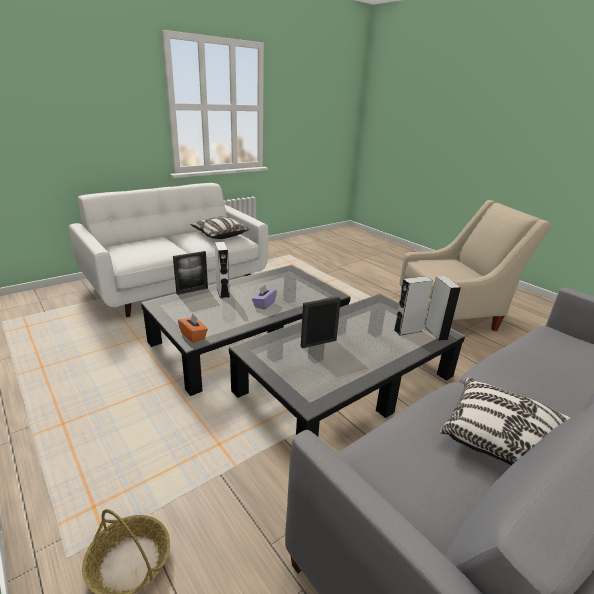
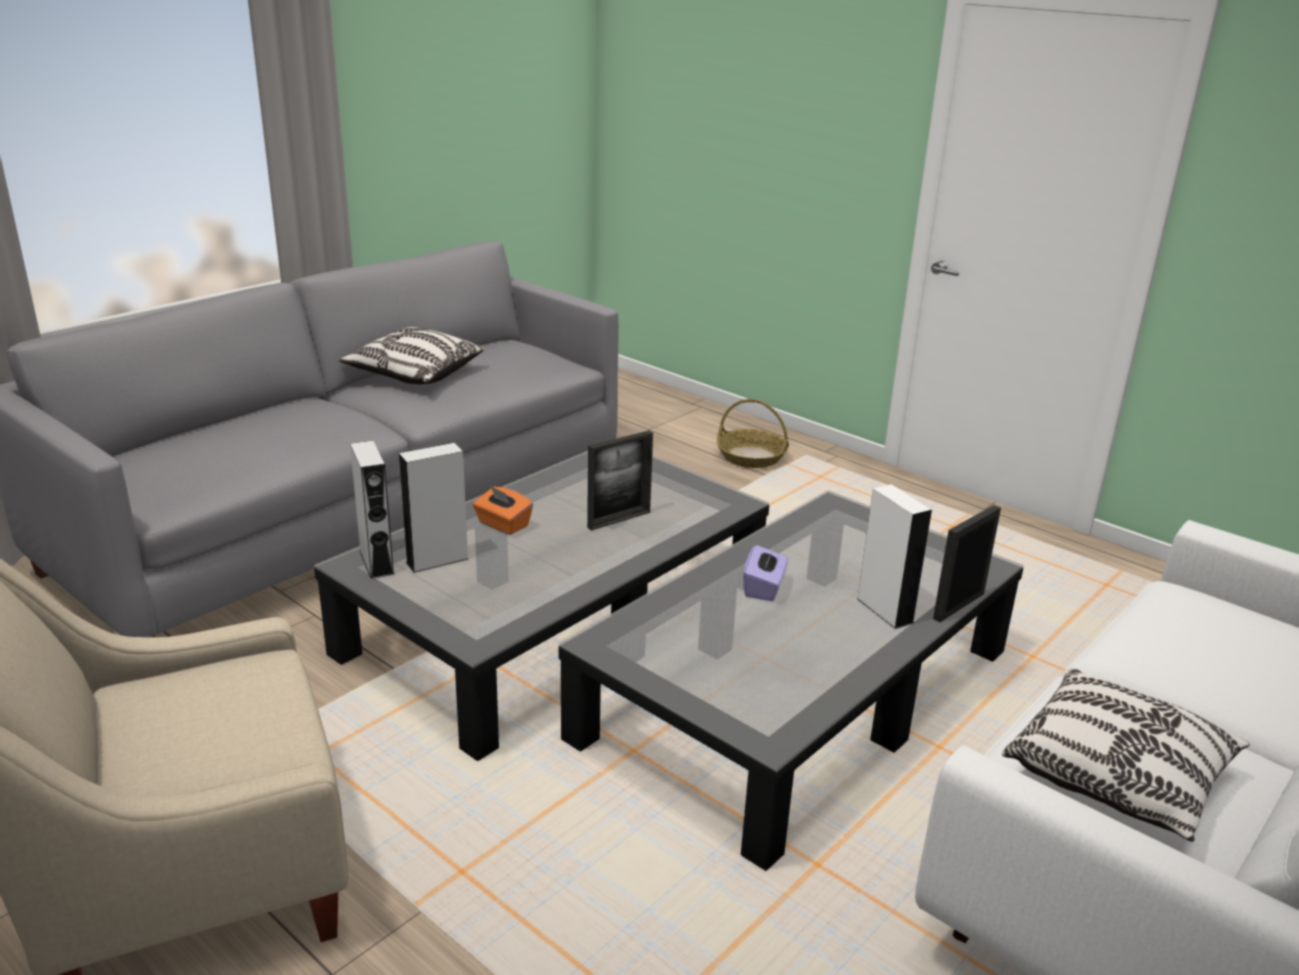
camera: 170 degrees right, 0 degrees up
(193, 335) = (842, 511): orange tissue box -> orange tissue box (503, 524)

